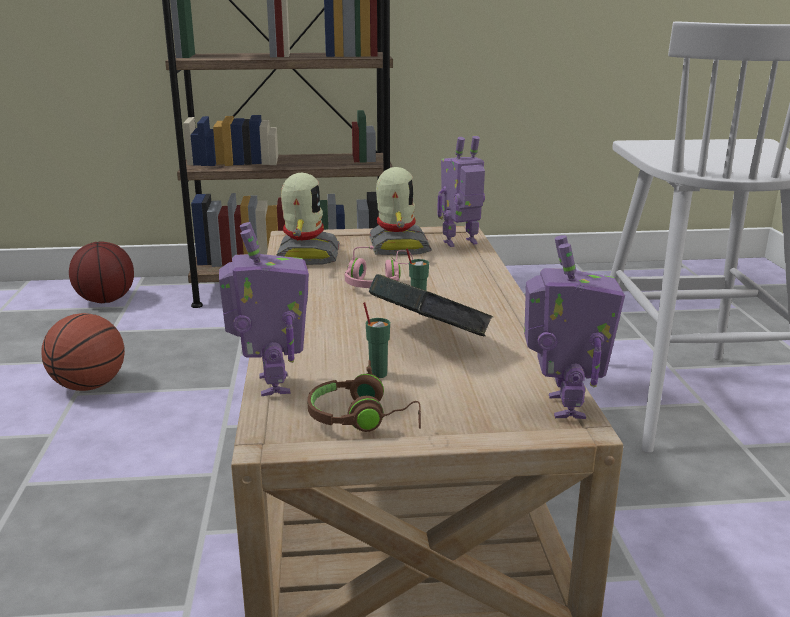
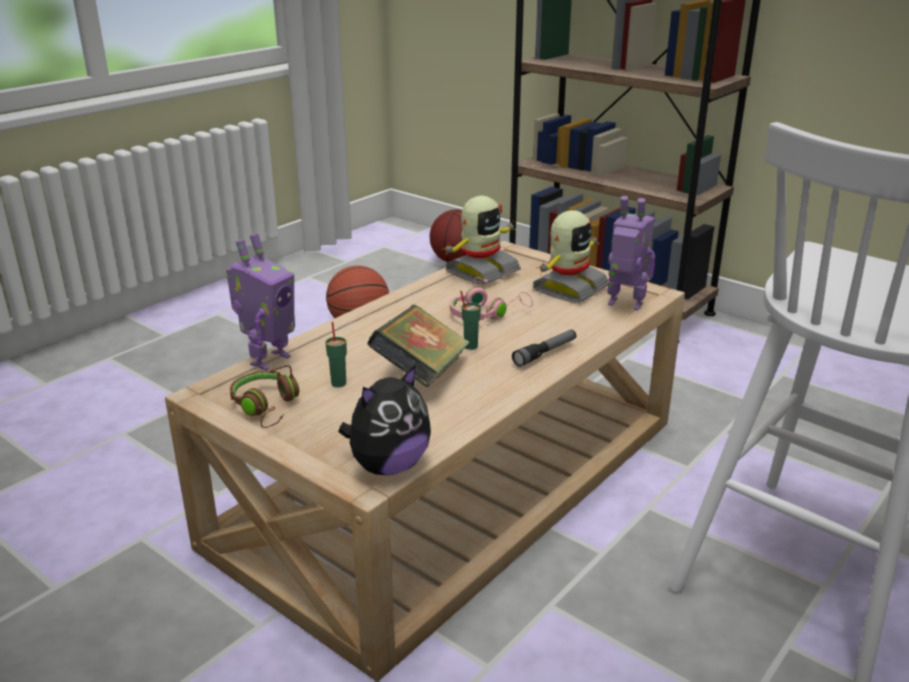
camera: 45 degrees right, 5 degrees up
(483, 289) = (545, 353): none -> flashlight
(563, 406) = (388, 466): toy robot -> plush toy

